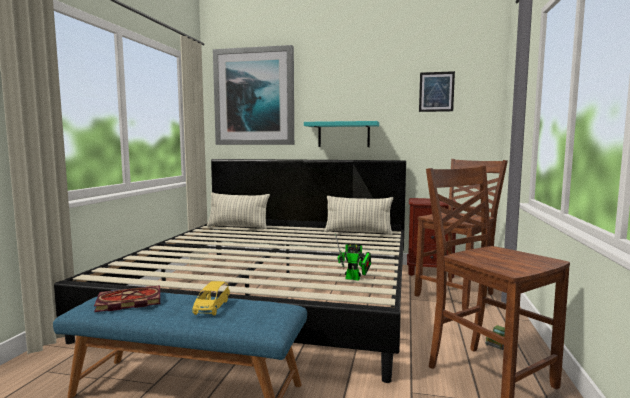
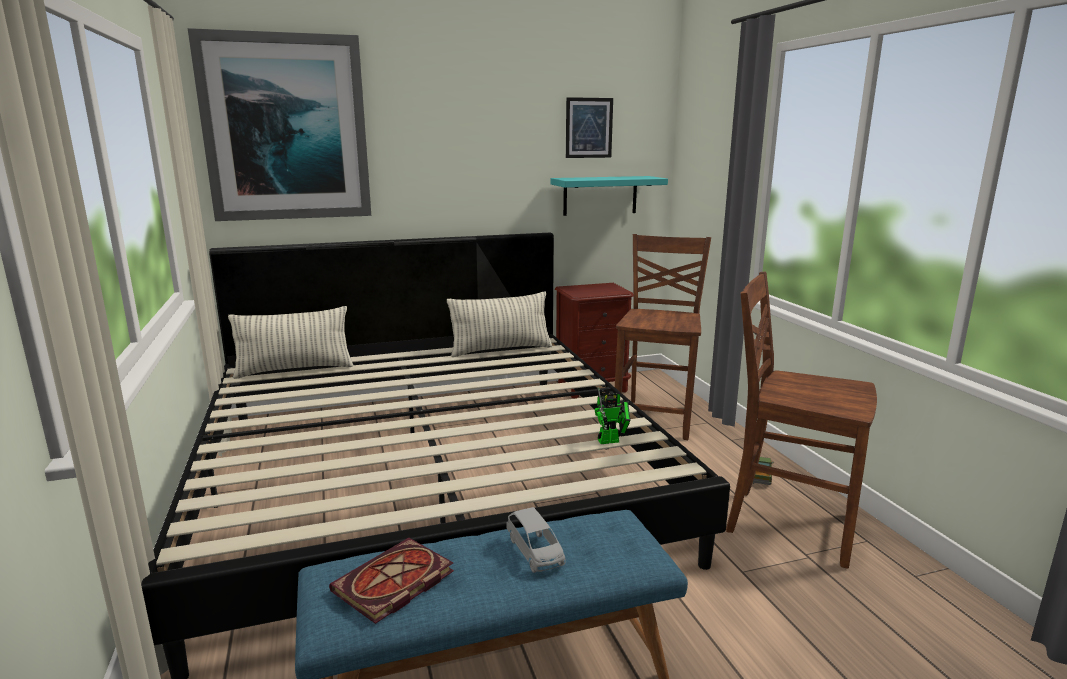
camera: 30 degrees left, 10 degrees up
(211, 307) = (535, 552): yellow toy car -> grey toy car
(343, 134) = (454, 195): turquoise shelf -> turquoise shelf (600, 195)

